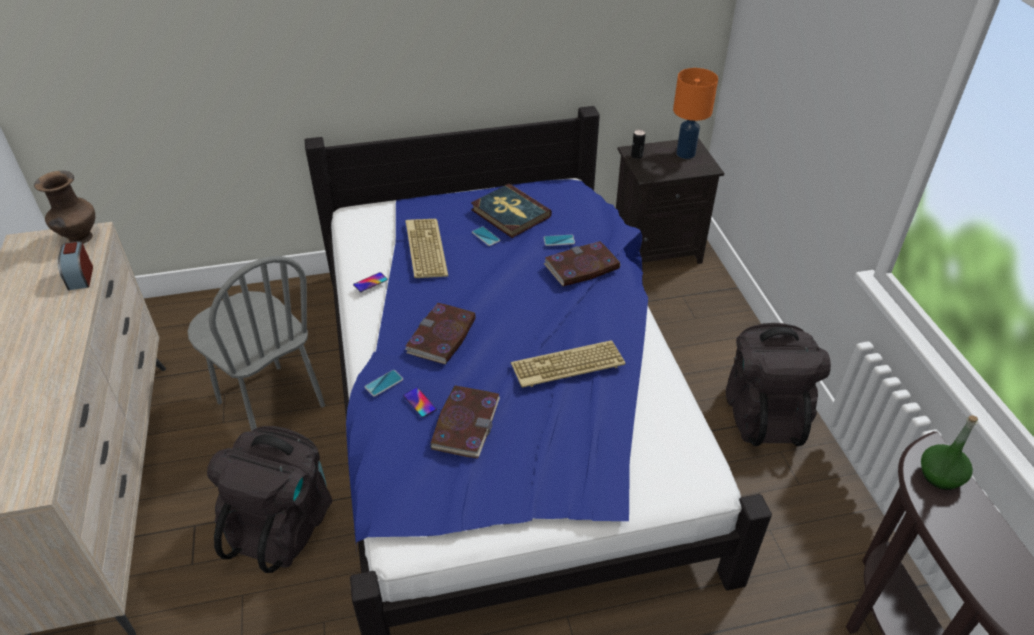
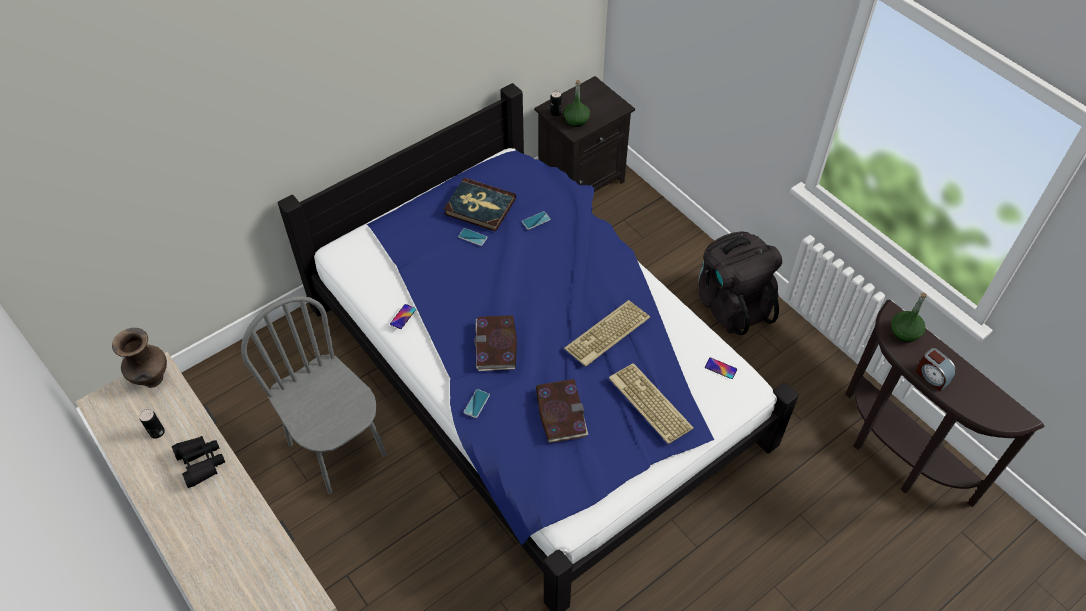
camera: 25 degrees left, 10 degrees up
(44, 281) = (157, 432): none -> can
(55, 319) = (200, 463): none -> black binoculars
(80, 277) = (187, 416): alarm clock -> alarm clock (932, 376)
(270, 405) = (338, 449): grey chair -> grey chair turned 150 degrees counterclockwise
(283, 524) = (418, 543): black backpack -> none
(419, 402) = (515, 409): phone -> phone (720, 368)
(424, 248) = (428, 267): keyboard -> keyboard (648, 403)
(581, 267) = (568, 240): book -> none
(654, 167) = (576, 120): none -> green bottle
(686, 154) = (595, 98): orange table lamp -> none

